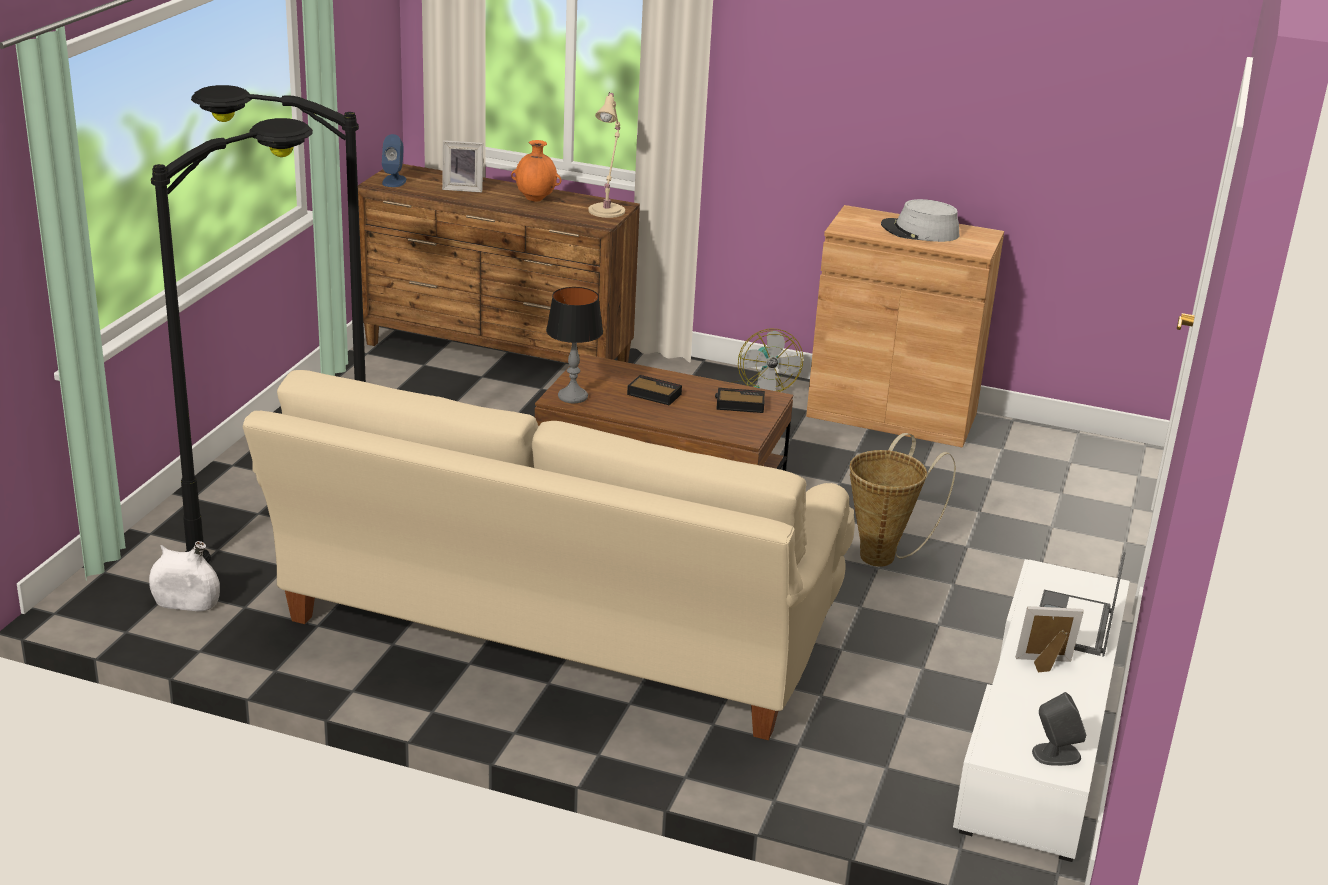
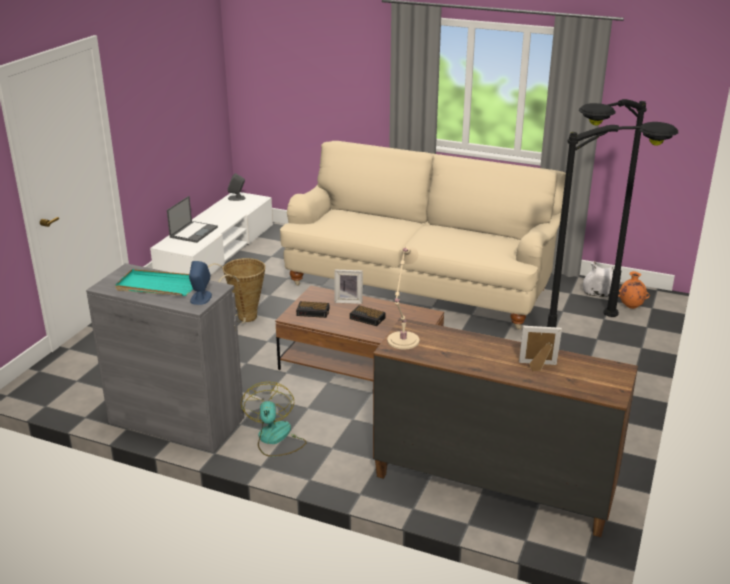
camera: 175 degrees left, 0 degrees up
(394, 181) = (607, 375): blue speaker -> blue speaker (201, 298)
(536, 199) = (467, 354): orange vase -> orange vase (630, 306)
(573, 397) = (420, 315): table lamp -> none
(892, 415) = (176, 420): brown cabinet -> grey cabinet
(919, 231) = (157, 286): grey hat -> turquoise tray
(1044, 665) = (218, 220): picture frame -> picture frame (348, 300)

